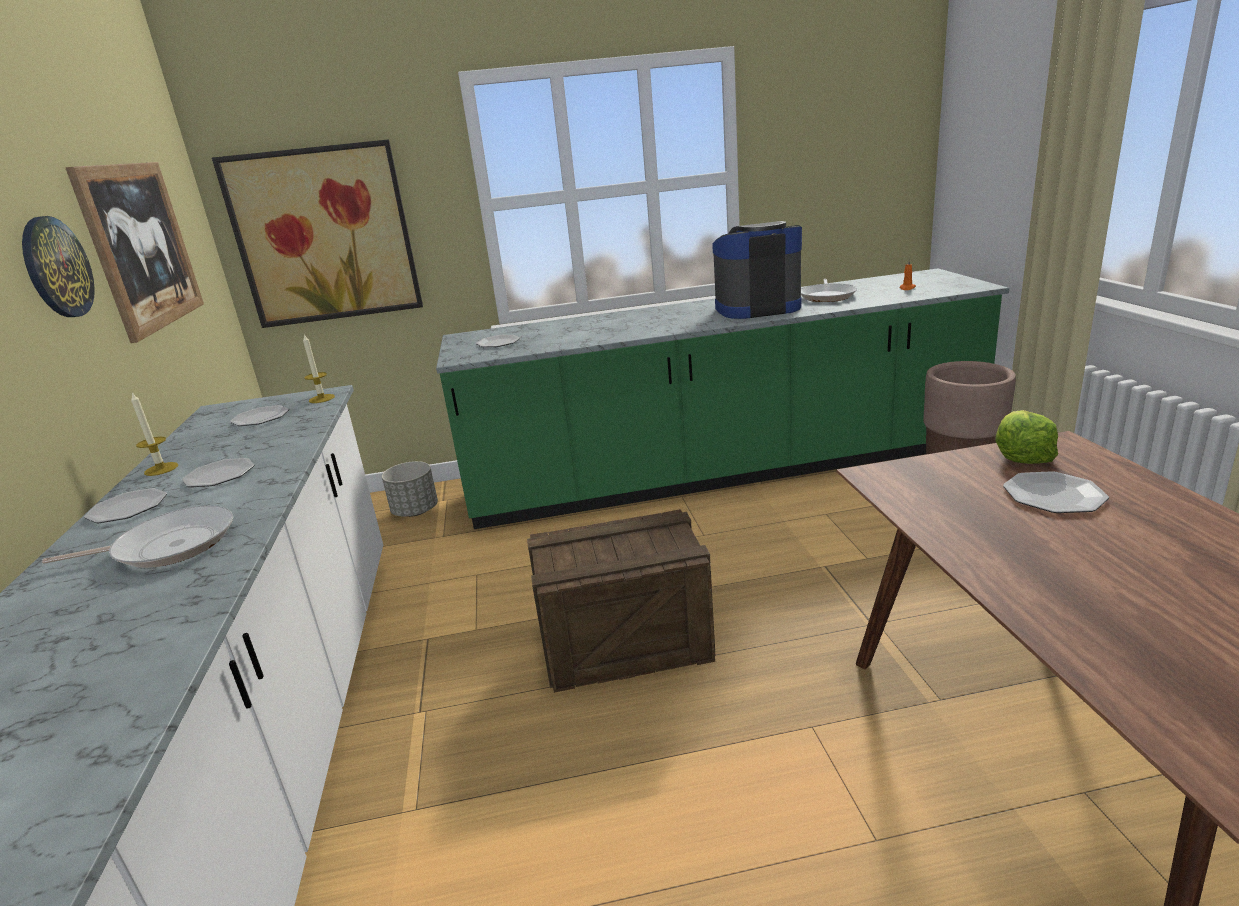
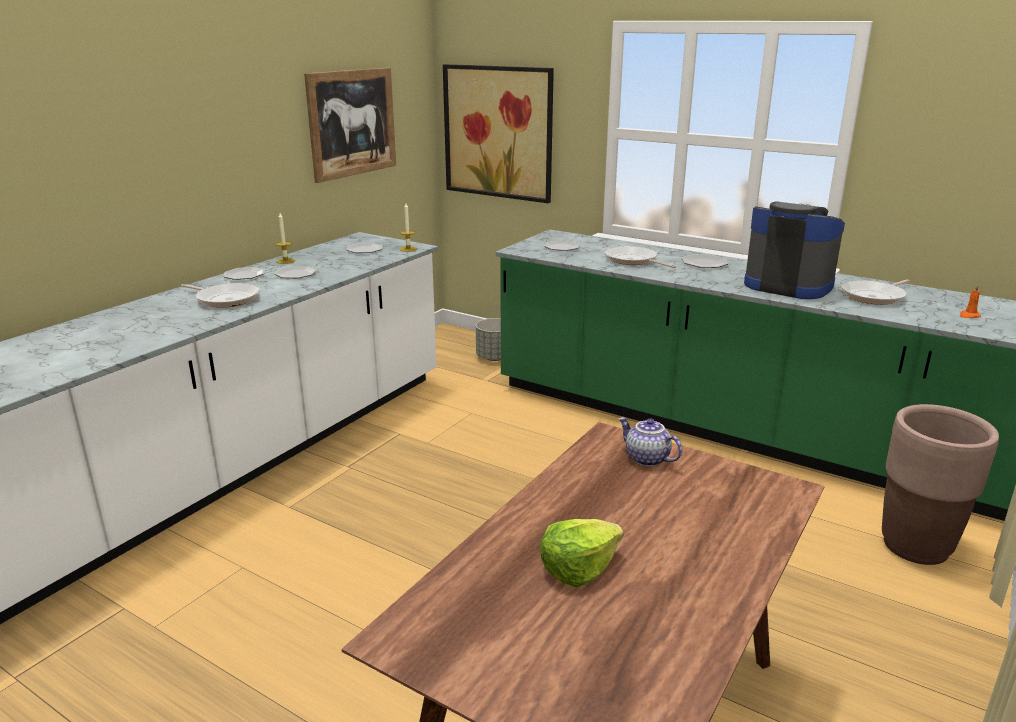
camera: 40 degrees right, 0 degrees up
(56, 268) = (272, 132): wall clock -> none
(593, 331) = (633, 260): none -> frying pan
(626, 644) = (487, 497): crate -> none
(941, 476) = (646, 459): none -> teapot
(1021, 456) = (733, 478): lettuce -> lettuce (578, 568)
(1054, 495) = (682, 507): plate -> plate (704, 263)

